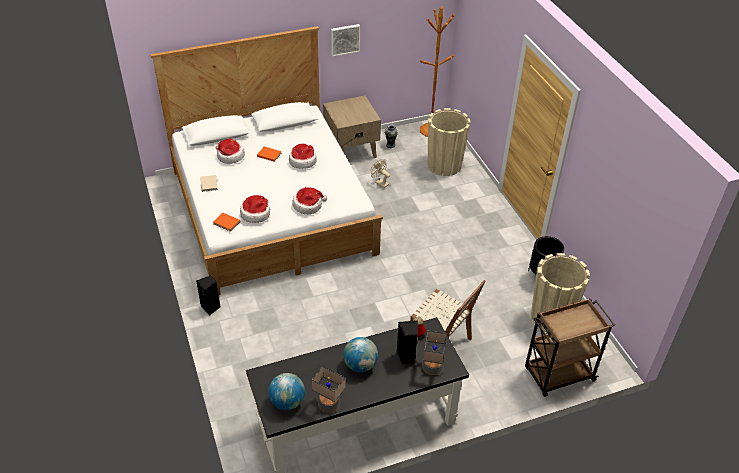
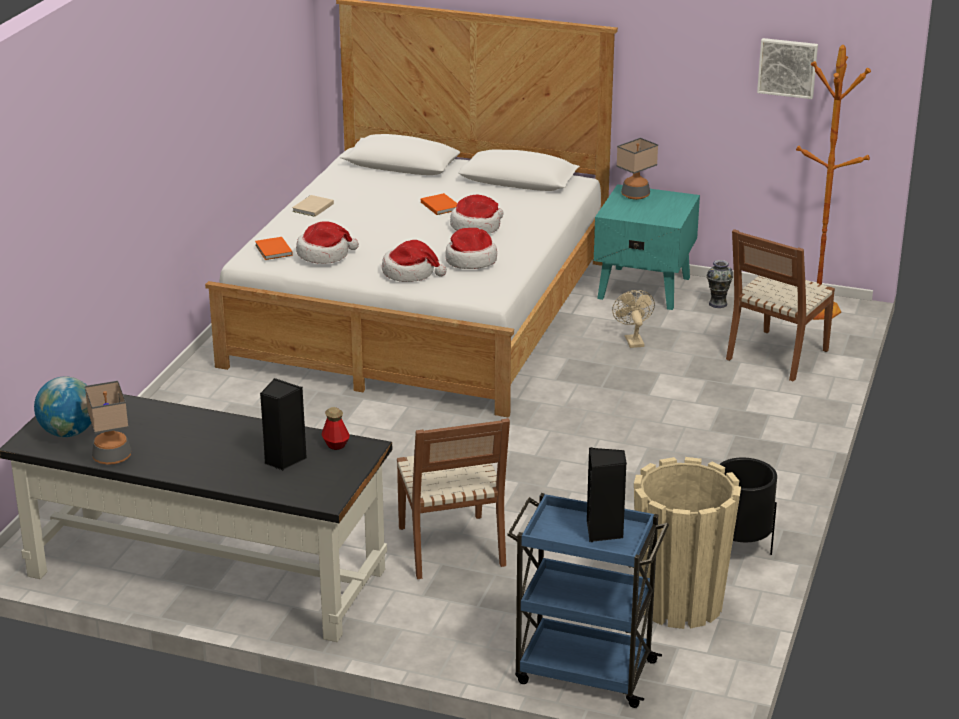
camera: 40 degrees right, 15 degrees down
(211, 307) = (196, 378): black speaker -> black speaker (604, 532)
(230, 156) = (385, 190): hat -> hat (470, 260)
(344, 39) = (667, 68): picture -> picture (787, 67)
(352, 149) = (645, 288): beige nightstand -> turquoise nightstand
(360, 365) = (210, 441): globe -> none
(432, 367) = (300, 485): table lamp -> table lamp (635, 195)
(444, 165) = (775, 357): beige planter -> chair
(558, 375) = (583, 671): brown cart -> blue cart

